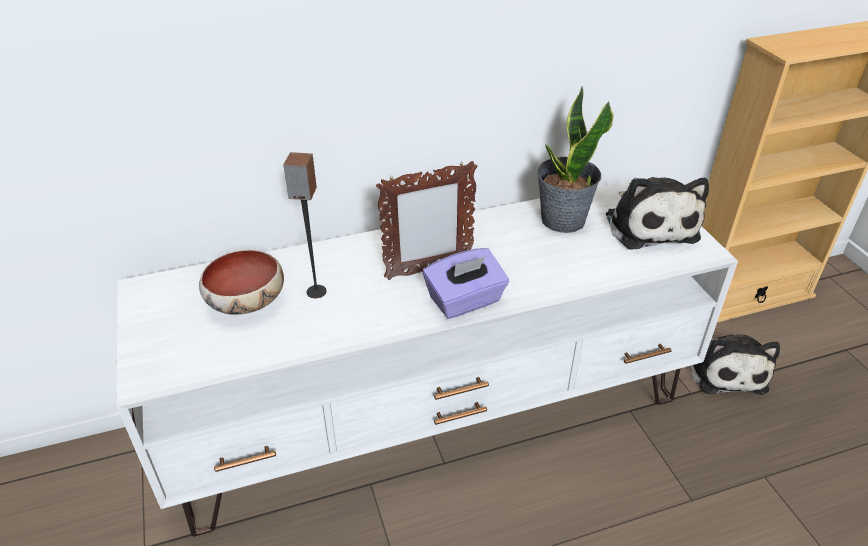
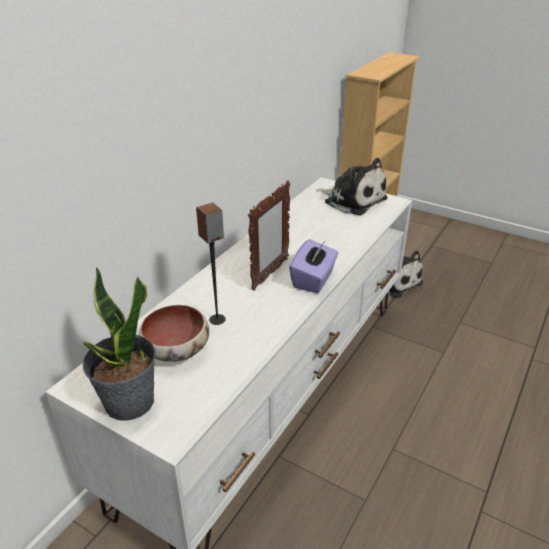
camera: 40 degrees left, 5 degrees down
(562, 220) = (307, 215): potted plant -> potted plant (129, 402)

